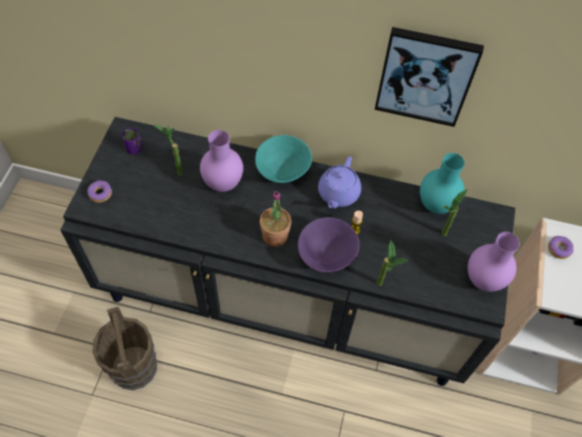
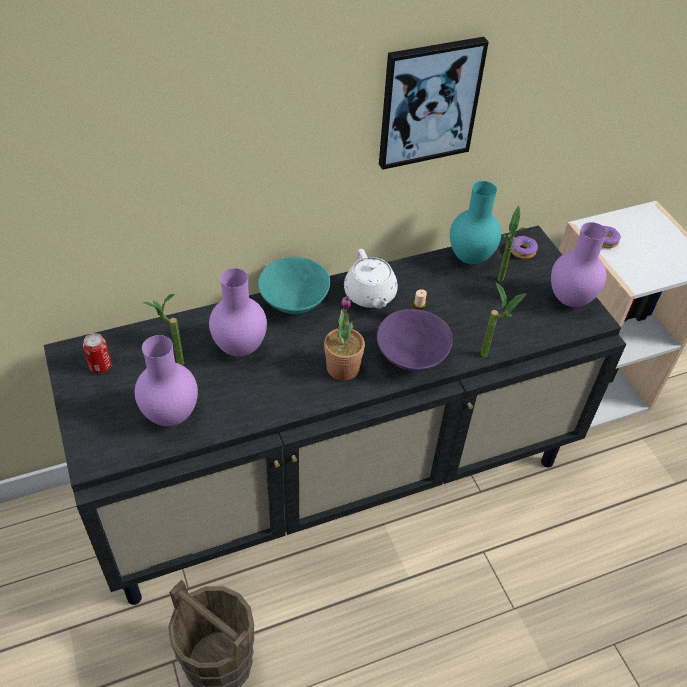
camera: 35 degrees left, 10 degrees down
(100, 193) = (100, 435): donut -> donut (522, 251)
(134, 149) = (100, 366): purple cup -> can
(148, 206) = (172, 416): none -> purple vase
(338, 194) = (370, 295): purple teapot -> white teapot

